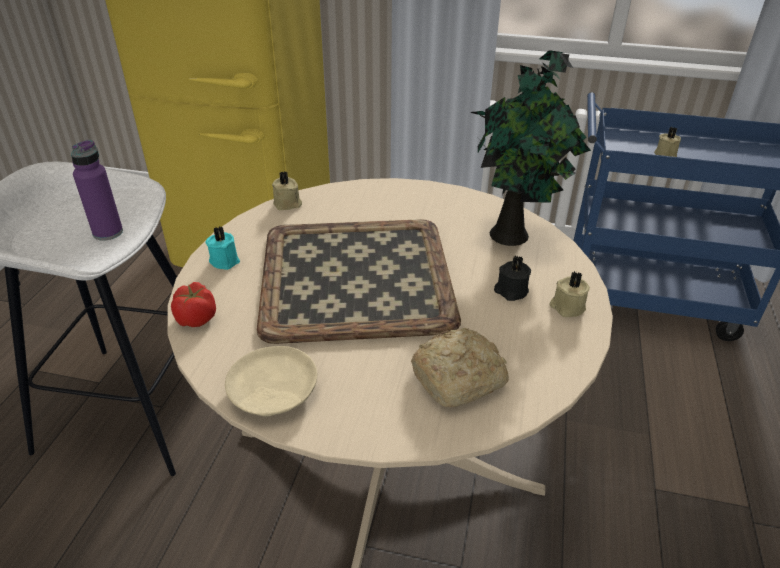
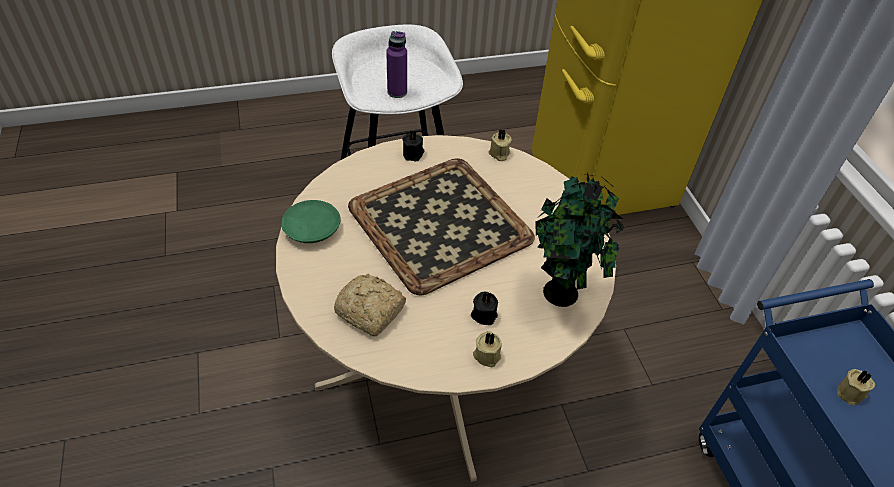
camera: 60 degrees right, 10 degrees up
(196, 318) = (352, 168): tomato -> none
(225, 260) = (413, 154): turquoise candle -> black candle
(272, 391) = (311, 228): beige plate -> green plate

